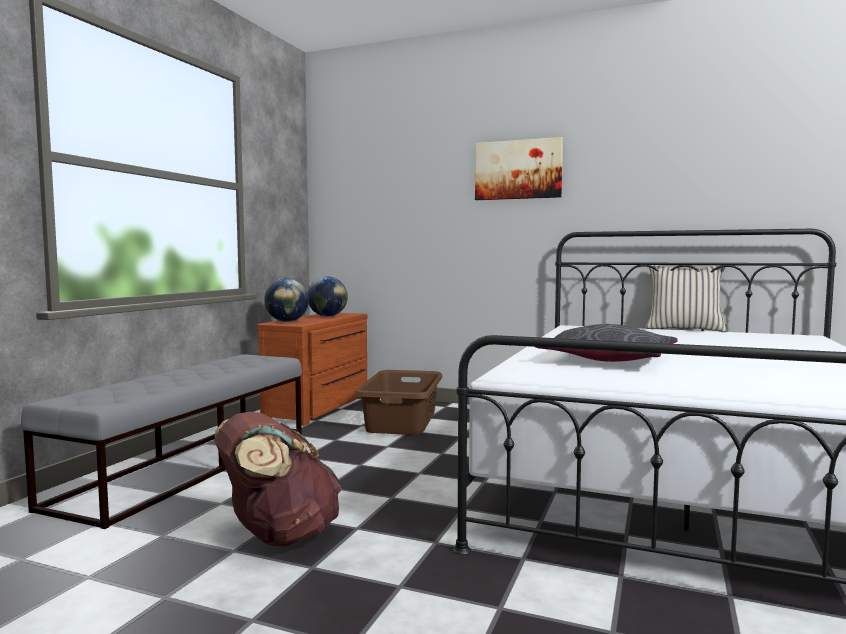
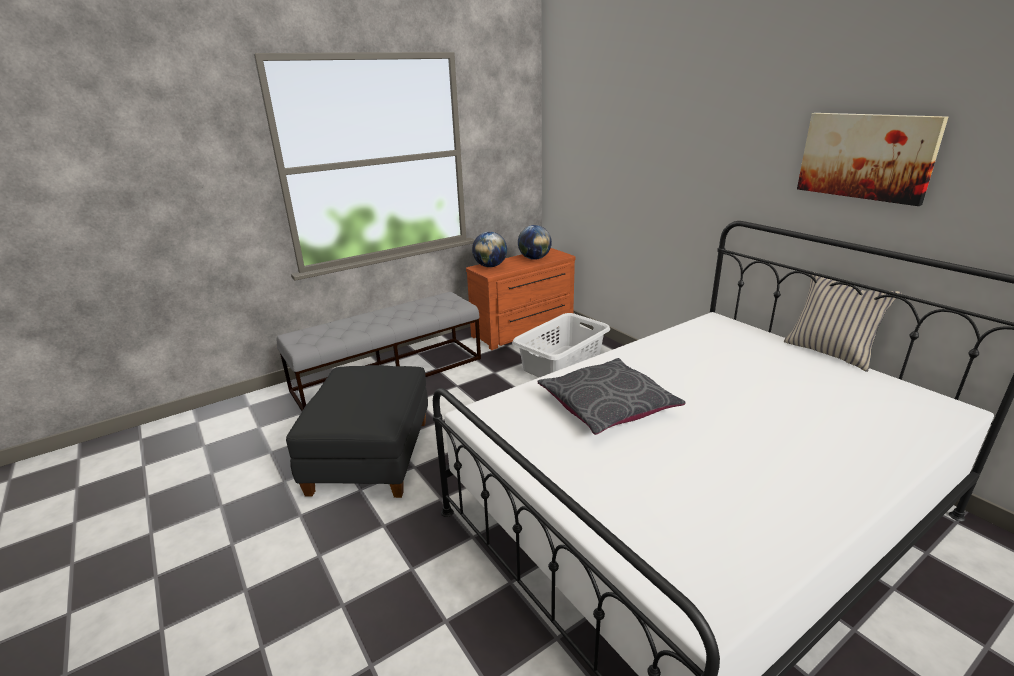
camera: 35 degrees right, 20 degrees up
(278, 536) = (370, 457): brown backpack -> black ottoman
(402, 422) = (562, 364): brown laundry basket -> grey laundry basket
(518, 170) = (702, 139): picture -> picture (866, 156)

